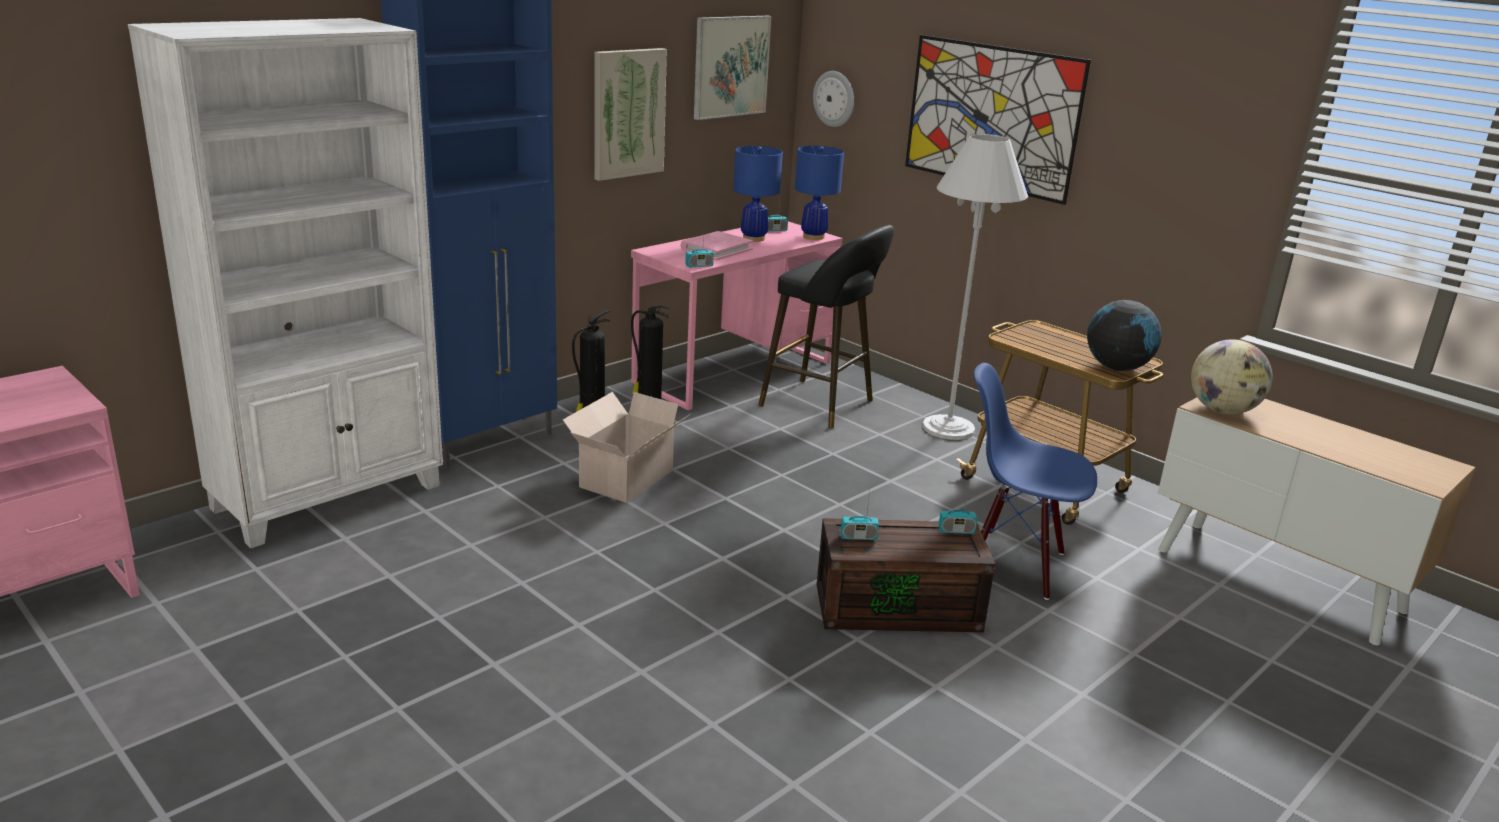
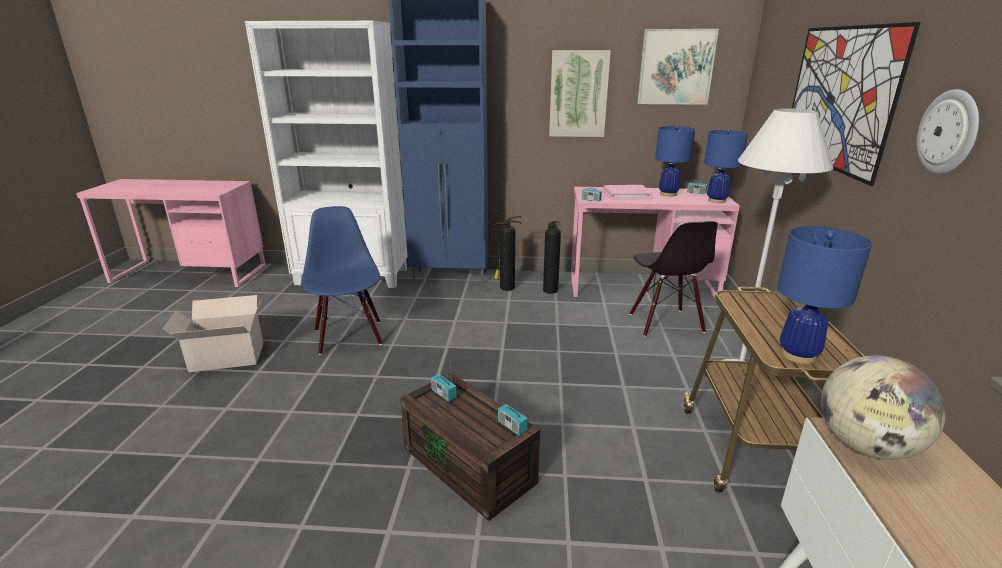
camera: 50 degrees right, 0 degrees up
(624, 479) = (472, 317): cardboard box -> cardboard box (225, 357)
(822, 405) = (665, 323): black stool -> black chair
(834, 99) = (761, 94): wall clock -> wall clock (948, 132)
(1014, 565) = (606, 491): blue chair -> blue chair (349, 336)
(1117, 368) = (798, 355): globe -> blue table lamp

